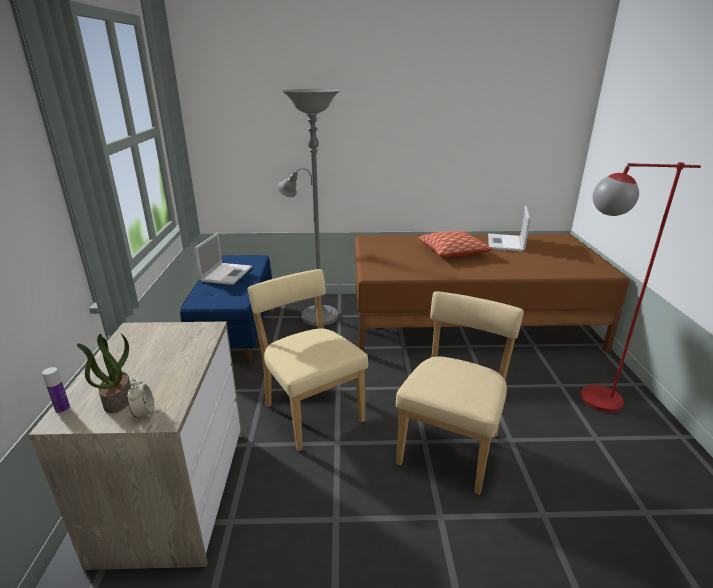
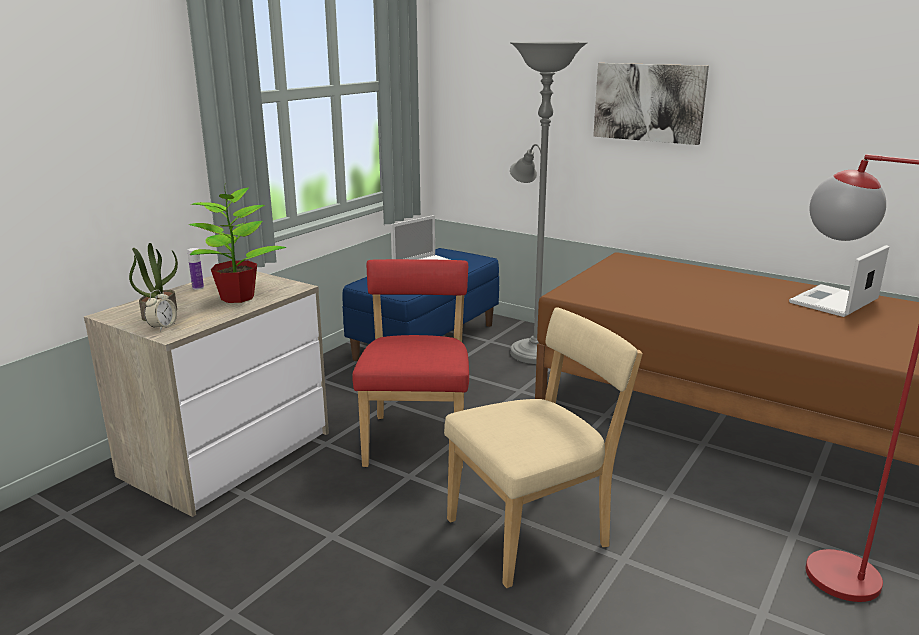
camera: 35 degrees right, 5 degrees down
(63, 409) = (120, 309): bottle -> bottle (198, 287)
(171, 354) = (238, 297): none -> potted plant
(311, 410) = (417, 438): beige chair -> red chair
(367, 130) = (649, 102): none -> picture
(453, 252) = (722, 294): pillow -> none

